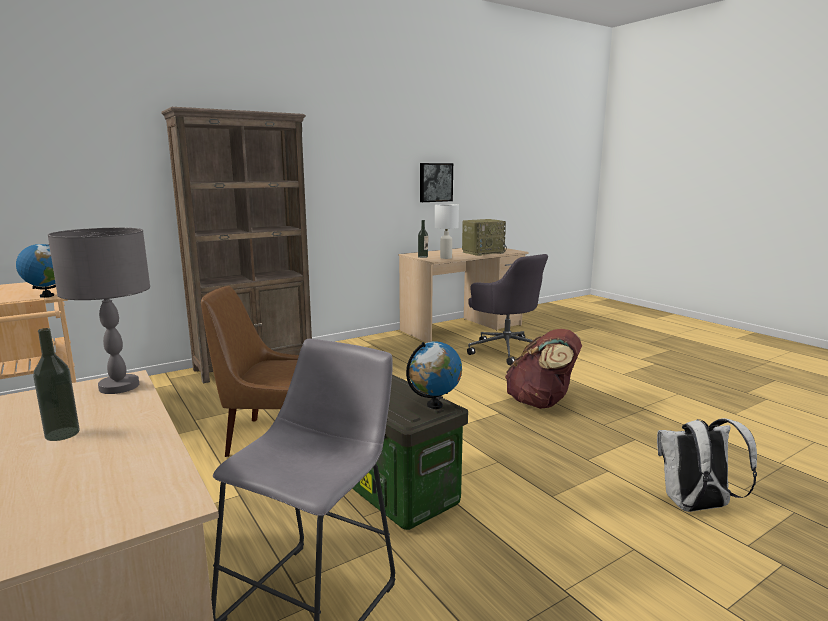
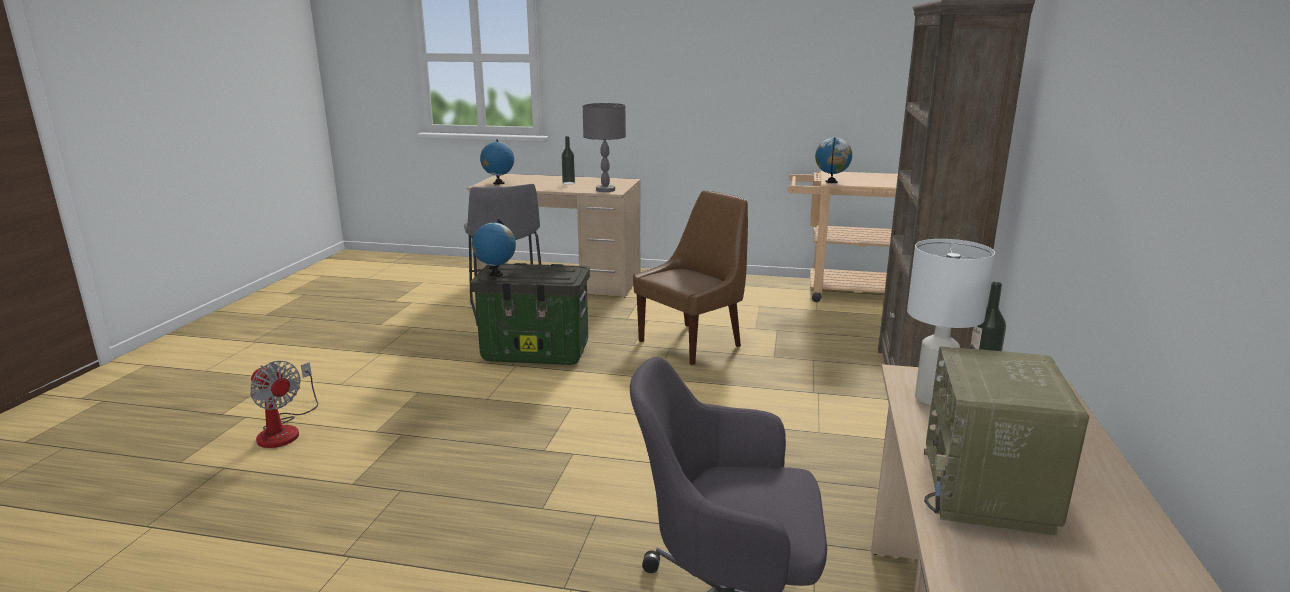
camera: 135 degrees right, 5 degrees up
(121, 502) = (498, 183): none -> globe
(435, 182) = (1189, 211): picture -> none
(541, 403) = (508, 491): brown backpack -> none
(695, 507) = (284, 430): white backpack -> fan

